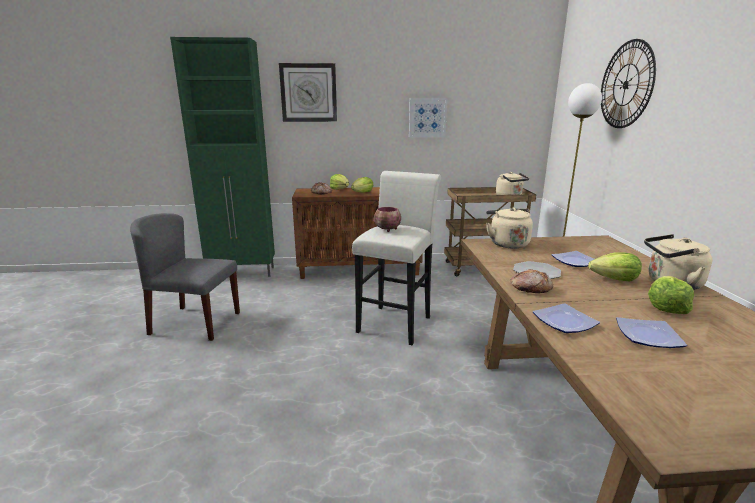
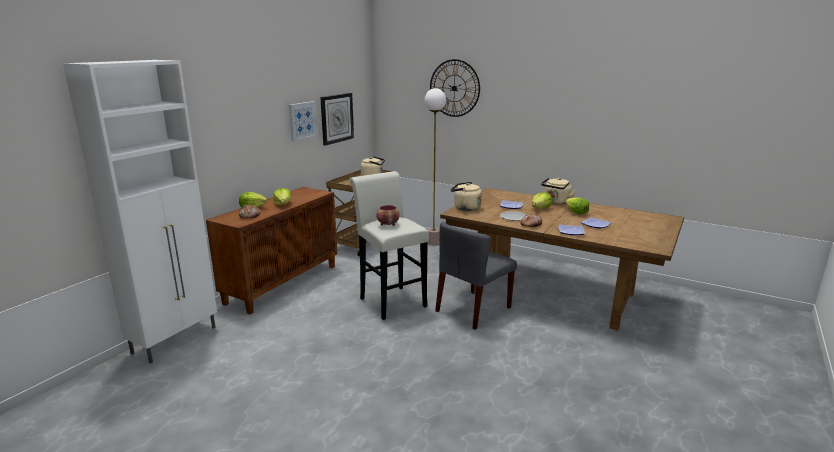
camera: 55 degrees left, 0 degrees up
(195, 323) = (250, 391): grey chair -> grey chair (473, 309)
(243, 273) = (176, 339): green cabinet -> white cabinet
(308, 93) = (206, 111): wall clock -> wall clock (336, 118)

